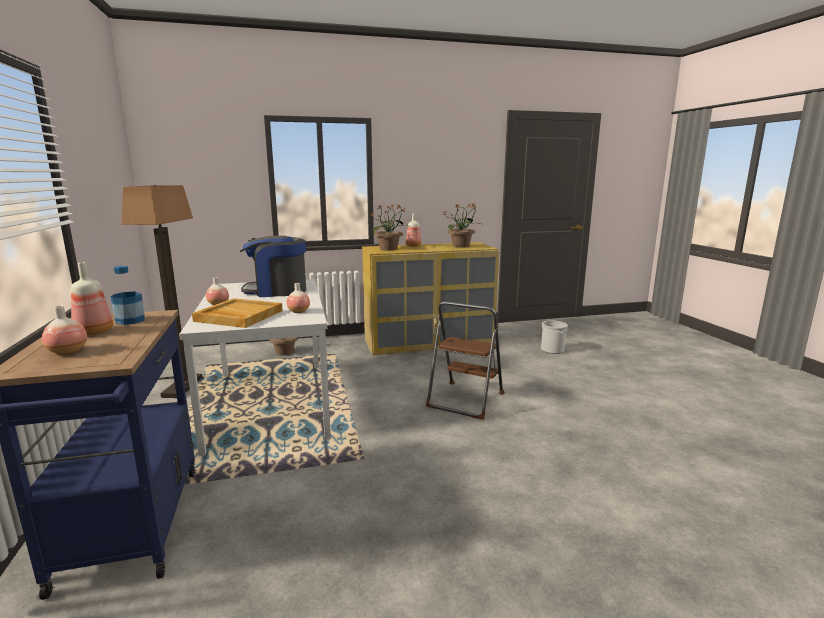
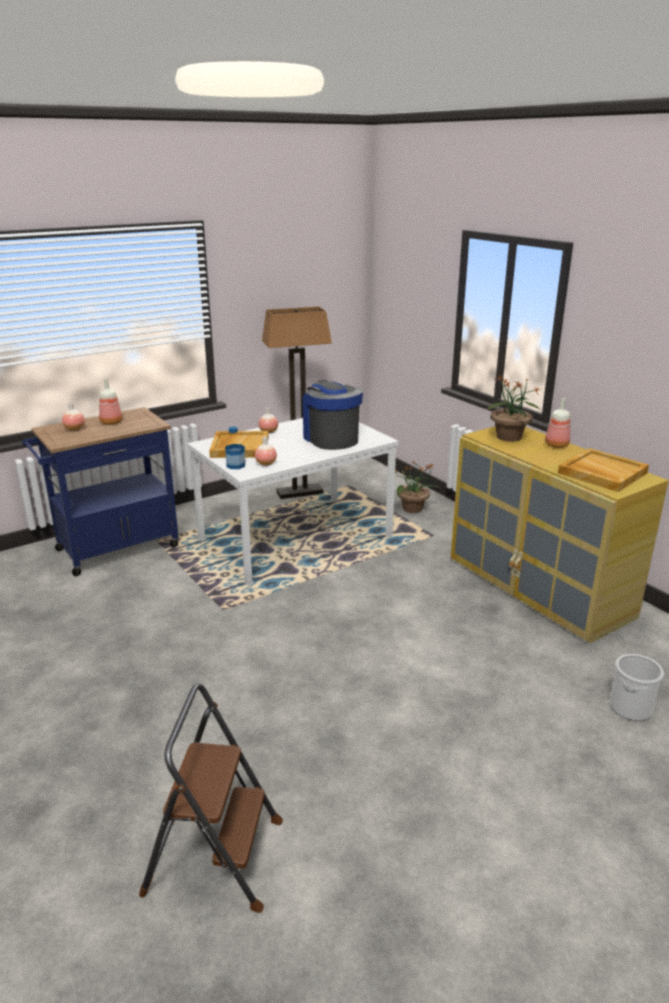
camera: 70 degrees right, 10 degrees up
(130, 320) = (138, 422): bottle -> bottle (235, 465)
(461, 246) = (601, 473): potted plant -> beige tray
(464, 401) = (374, 646): brown step ladder -> brown step ladder (208, 854)

